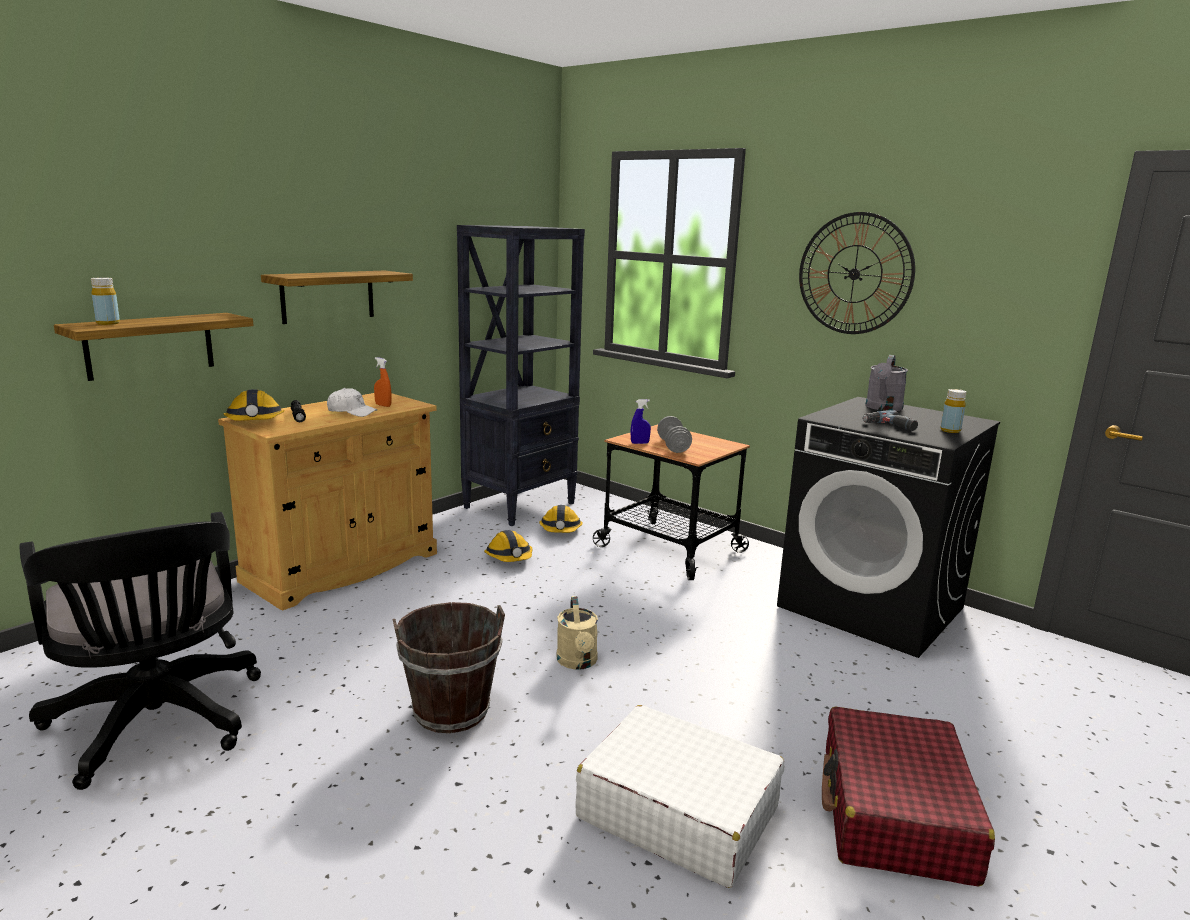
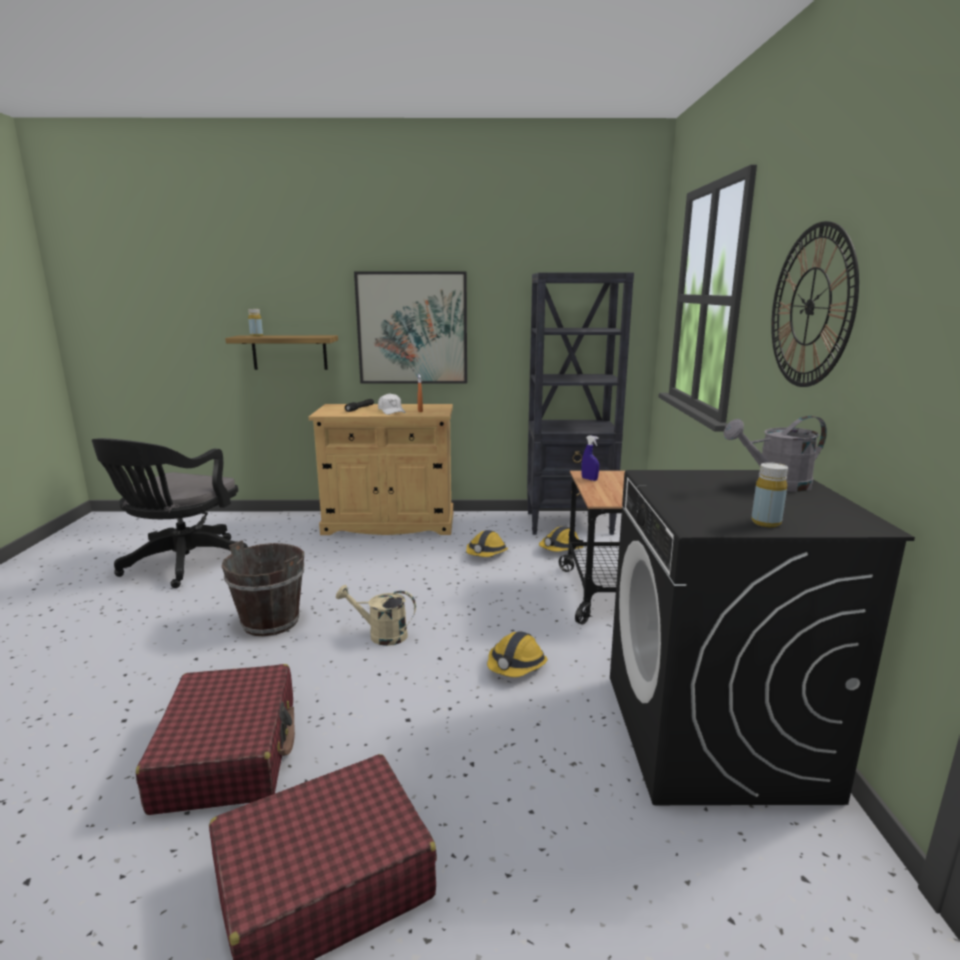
camera: 50 degrees right, 0 degrees up
(255, 422) = (331, 408): hard hat -> hard hat (516, 666)
(328, 296) = (412, 328): shelf -> picture
(578, 662) = (381, 635): beige watering can -> beige watering can turned 60 degrees clockwise
(673, 446) = (610, 488): grey dumbbell -> none
(677, 812) = (229, 753): white suitcase -> red suitcase
(890, 426) = (698, 499): power drill -> none

